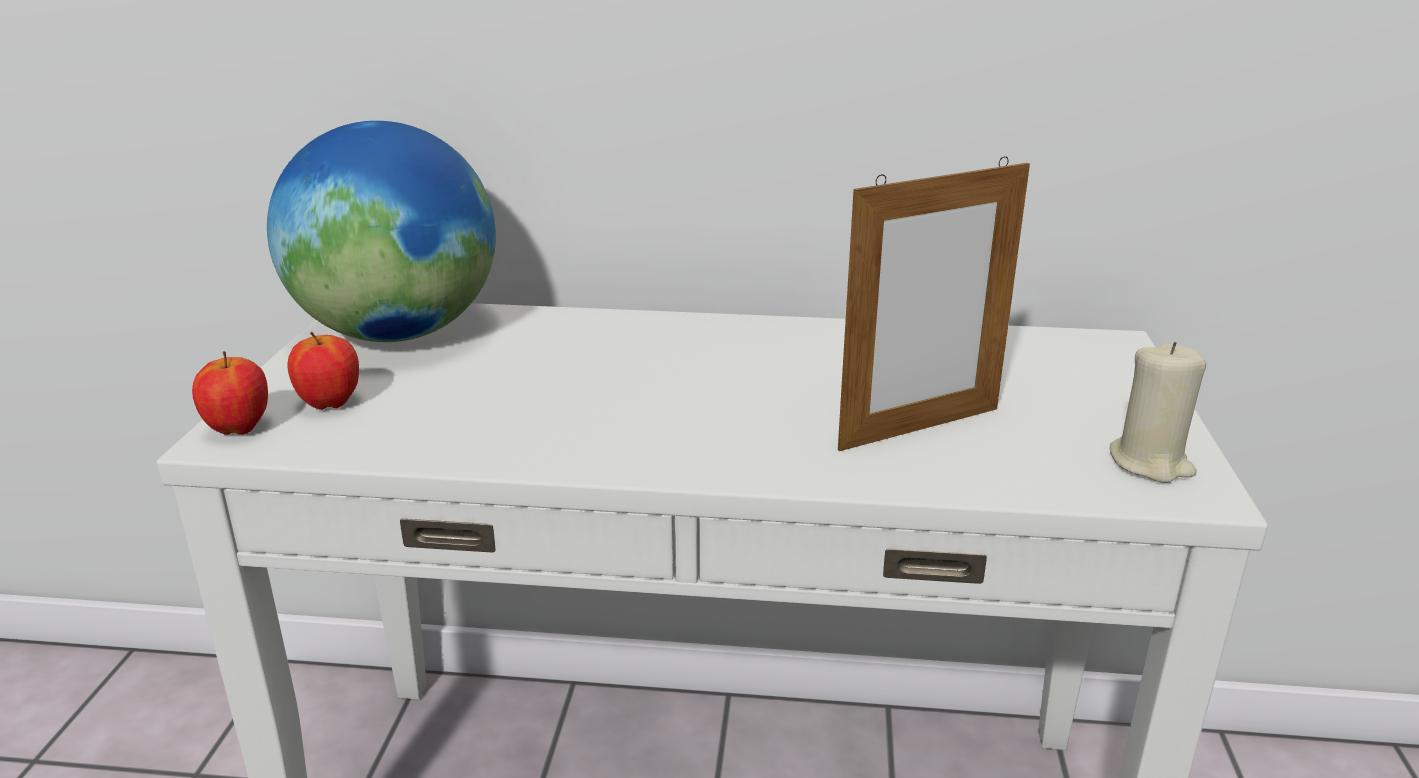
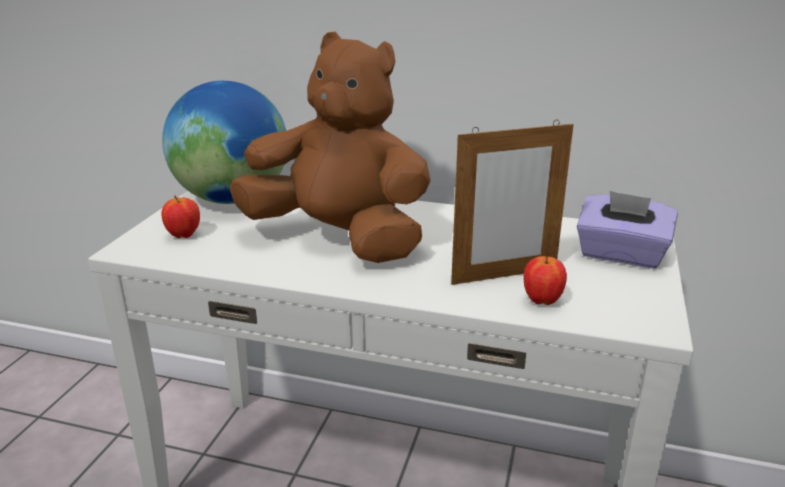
camera: 10 degrees right, 0 degrees up
(239, 429) = (133, 245): apple -> apple (542, 301)
(615, 388) = (339, 239): none -> brown plush toy
(1088, 379) = (621, 255): none -> purple tissue box
(1150, 463) = (636, 308): beige candle -> none

